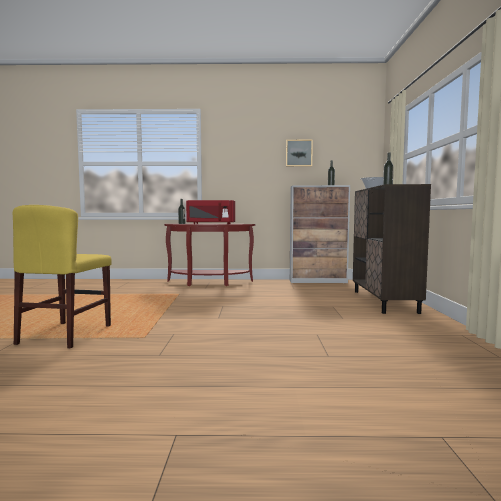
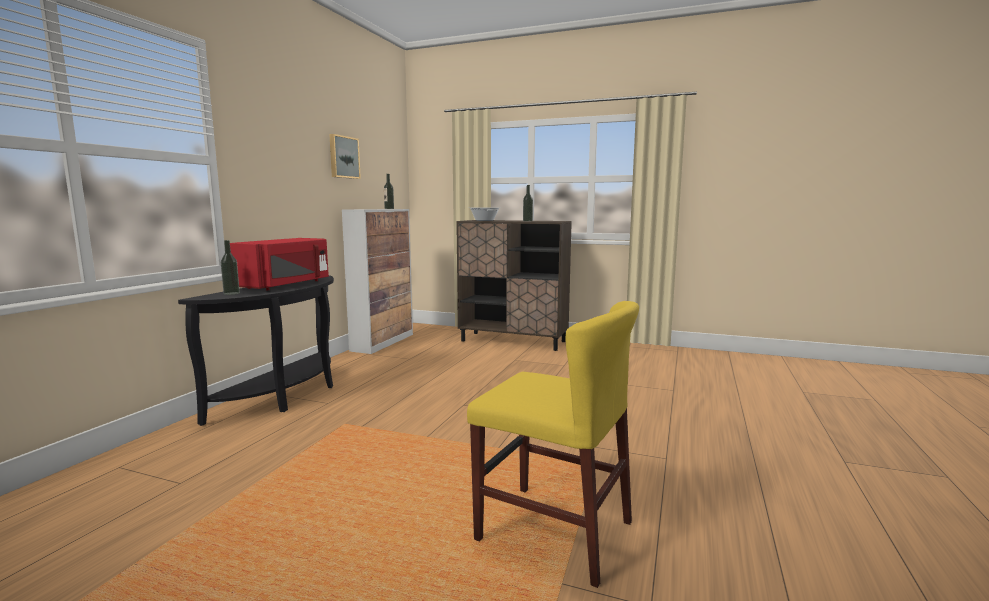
camera: 70 degrees left, 5 degrees up
(209, 283) = (287, 396): red console table -> black console table

